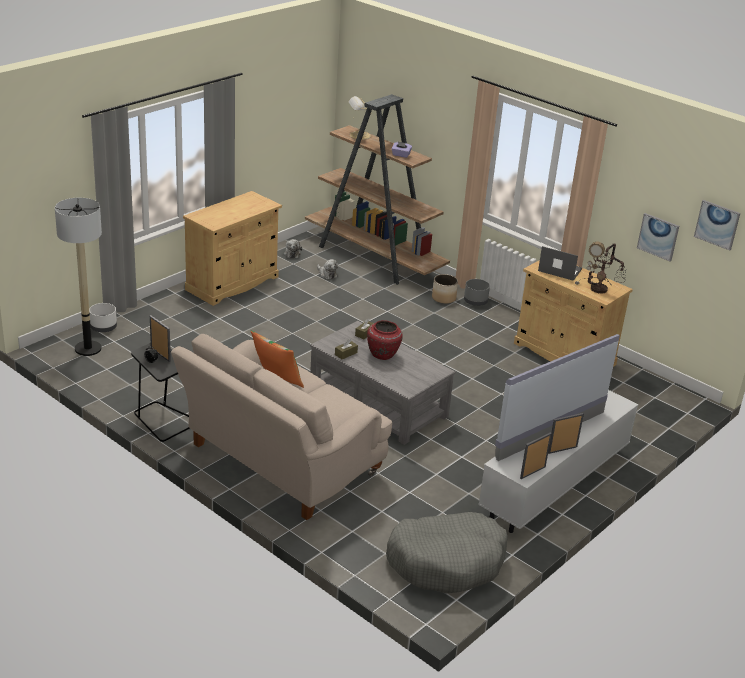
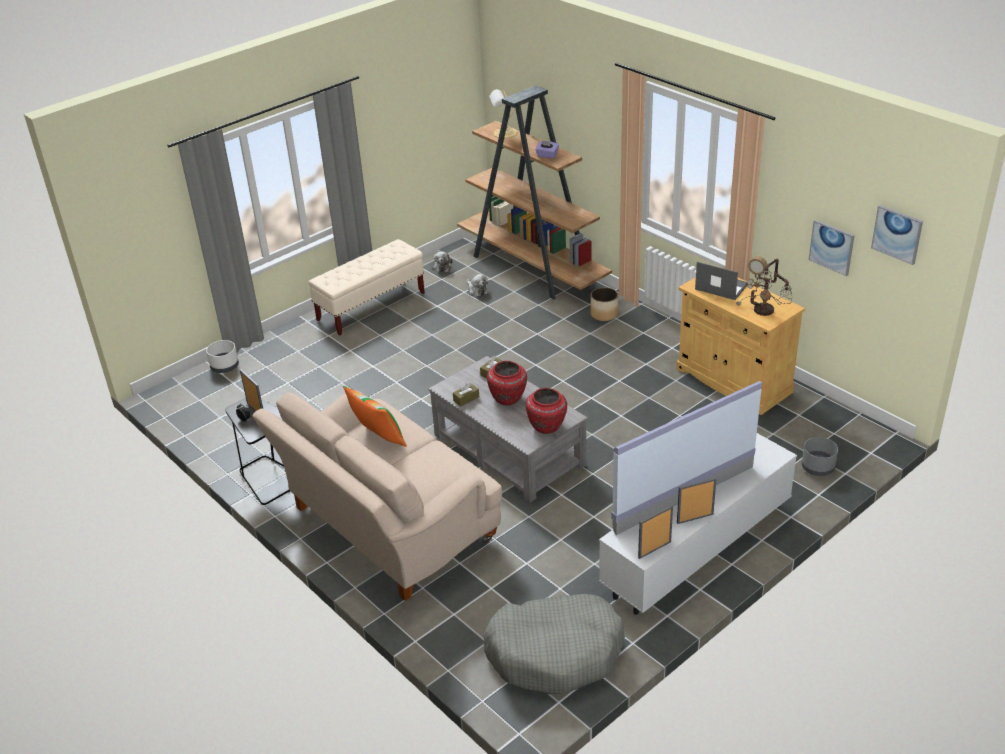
camera: 10 degrees right, 5 degrees up
(88, 349) = (204, 393): floor lamp -> none
(232, 283) = (371, 306): beige cabinet -> beige bench
(421, 378) = (546, 427): none -> red vase
(475, 301) = (640, 317): grey planter -> grey planter (818, 468)

